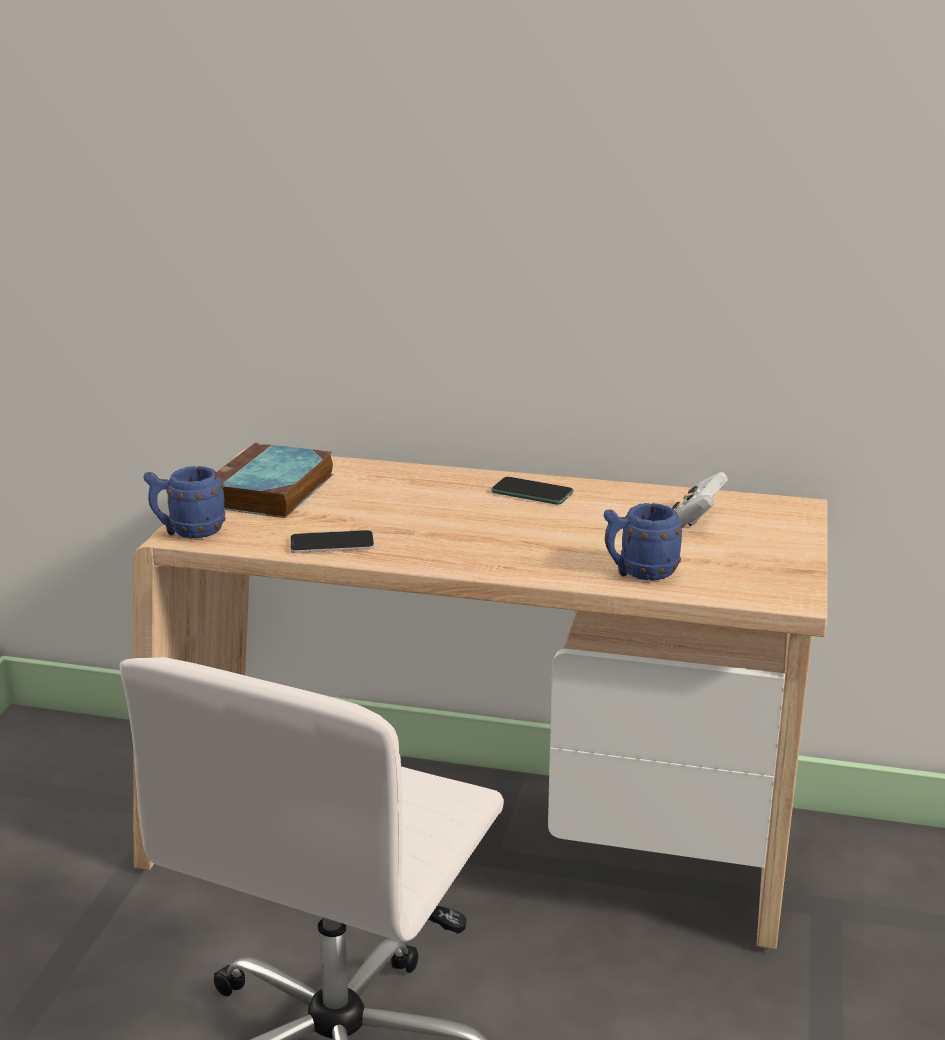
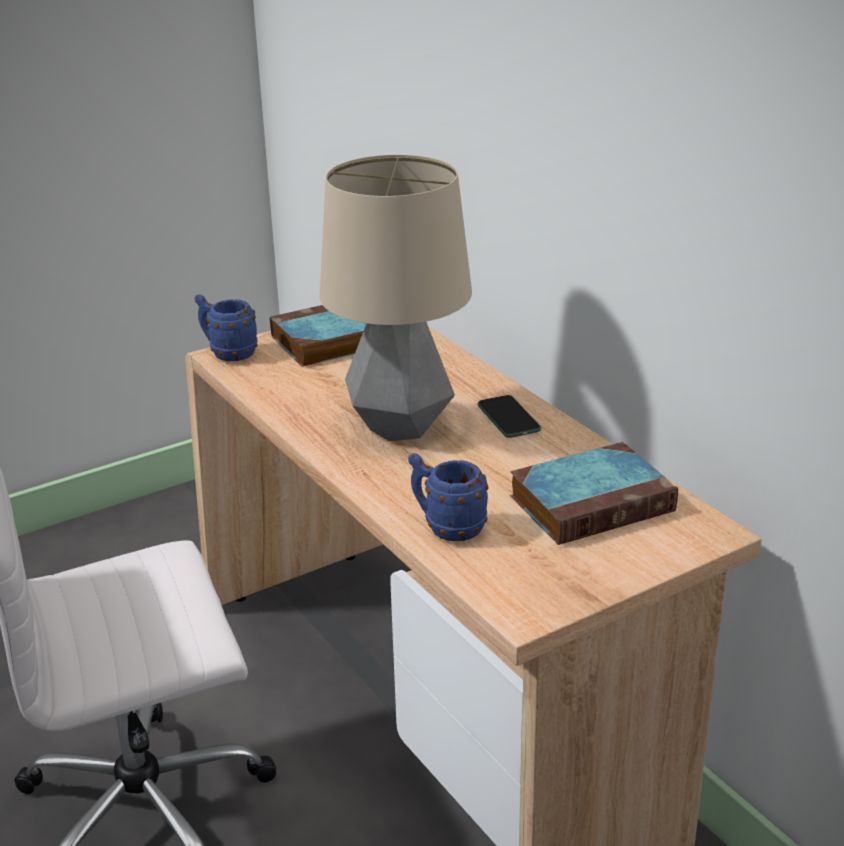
camera: 45 degrees right, 5 degrees up
(332, 543) = (291, 400): phone -> none
(464, 527) = (400, 426): none -> table lamp
(697, 519) = (593, 502): white game controller -> book

